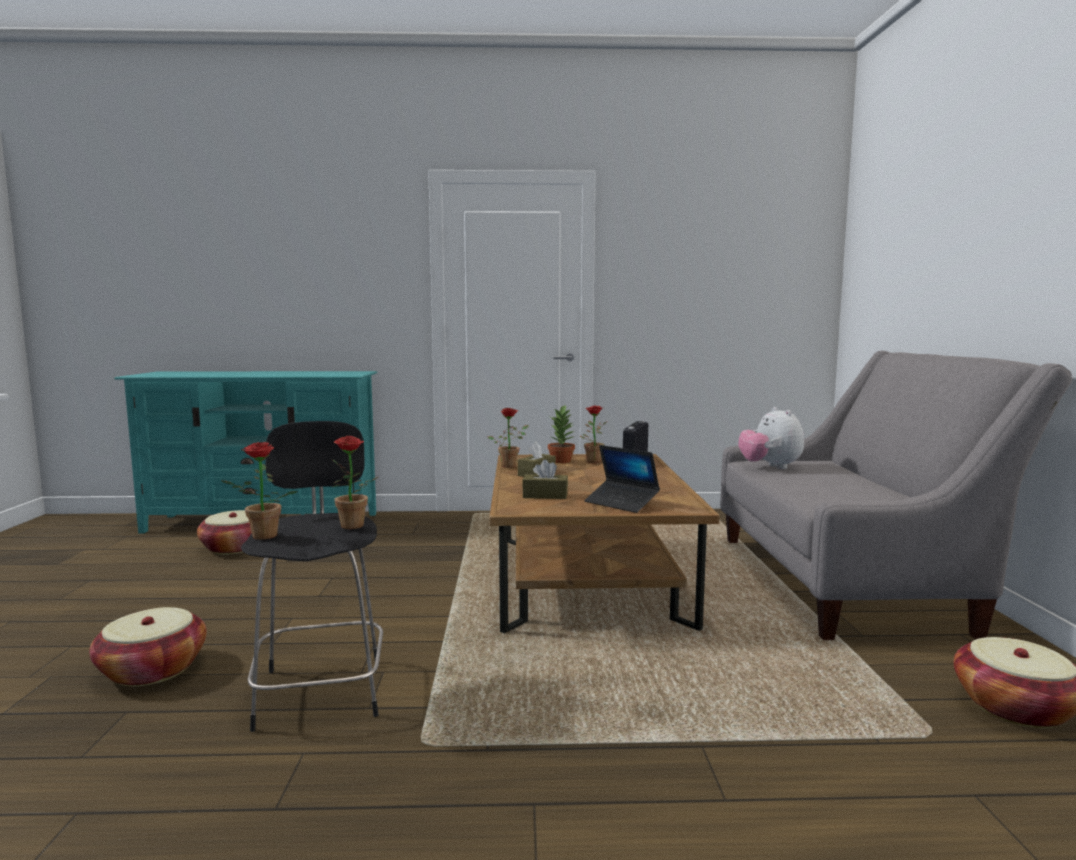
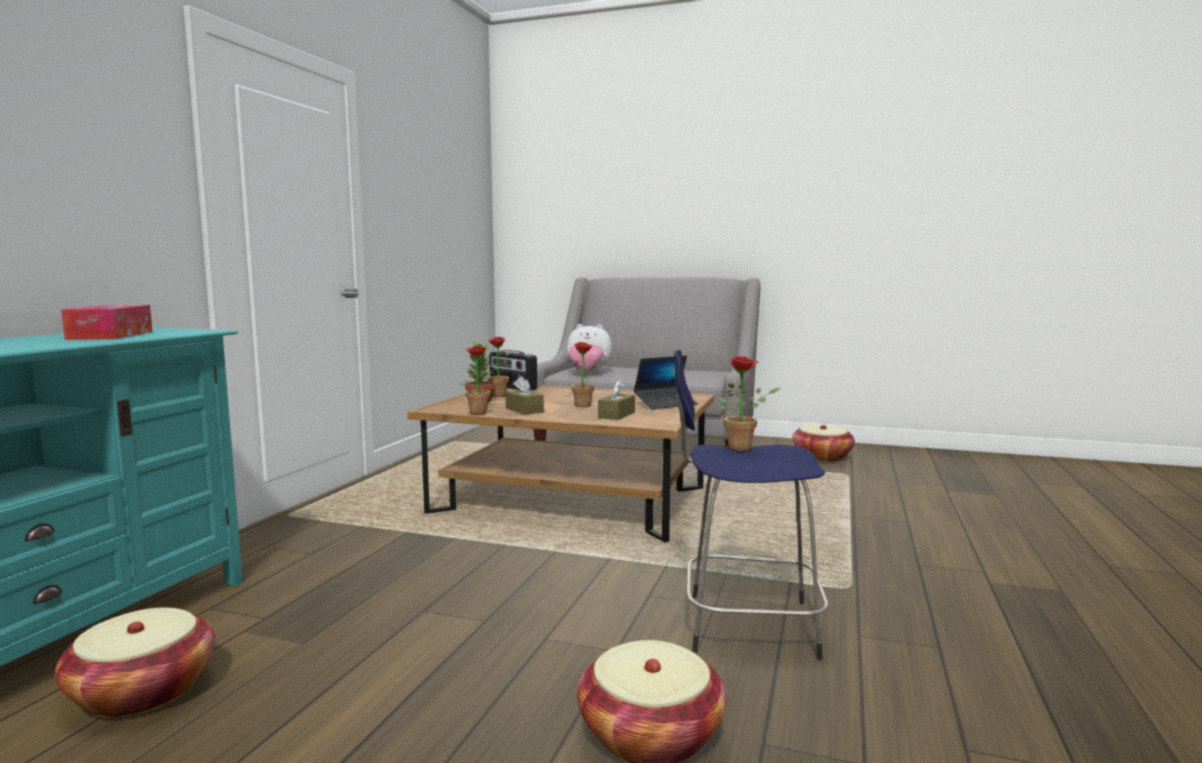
camera: 70 degrees left, 0 degrees up
(261, 537) = (765, 472): potted plant -> potted plant (585, 406)
(315, 373) = (111, 335): none -> tissue box
(321, 689) = (745, 625): black stool -> blue stool

